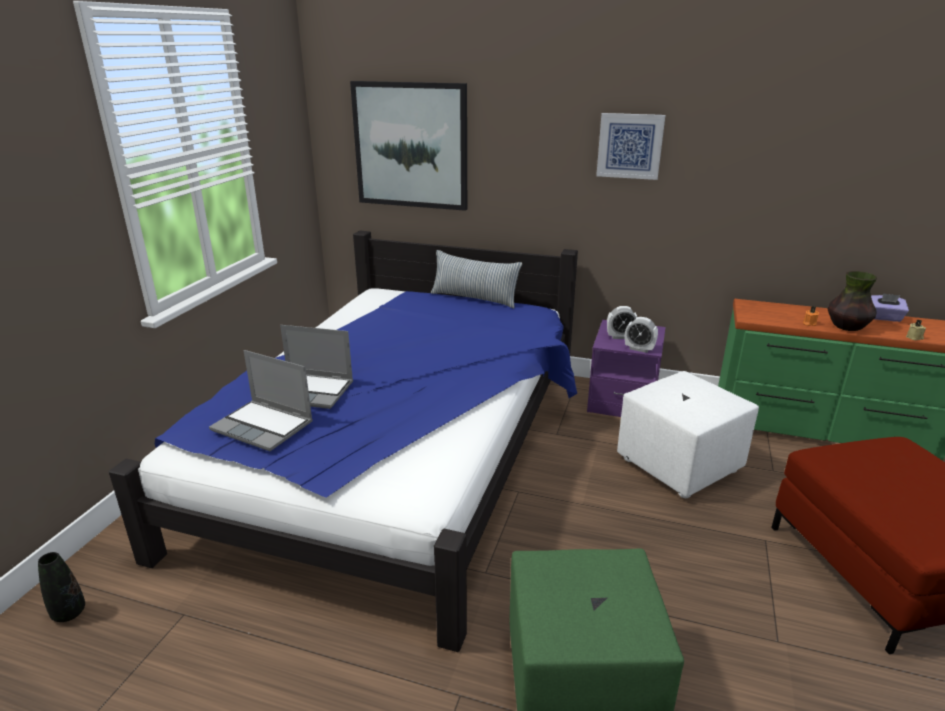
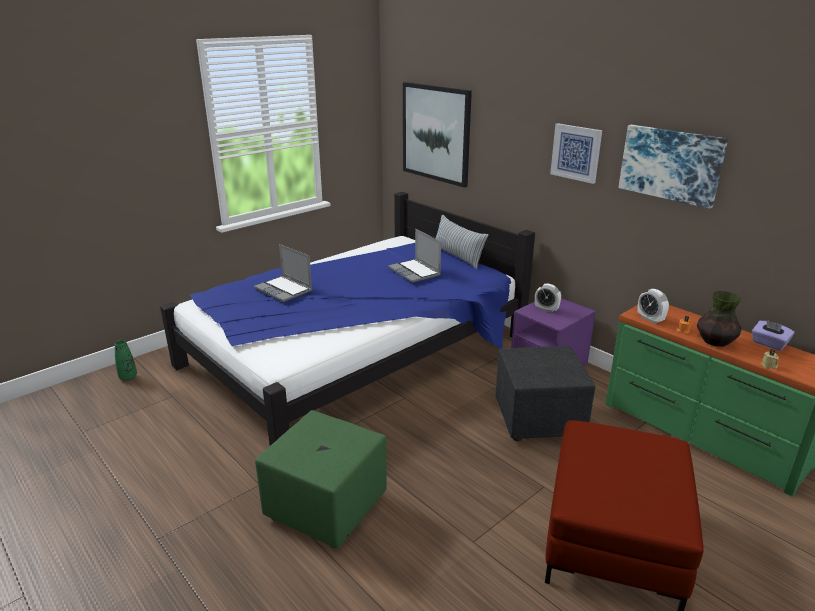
camera: 30 degrees right, 0 degrees up
(69, 613) = (128, 377): black vase -> green vase
(264, 426) = (240, 302): laptop -> laptop (415, 272)
(639, 349) = (548, 321): alarm clock -> alarm clock (650, 319)
(680, 465) = (539, 420): white ottoman -> black ottoman
(756, 144) = (671, 164): none -> picture

